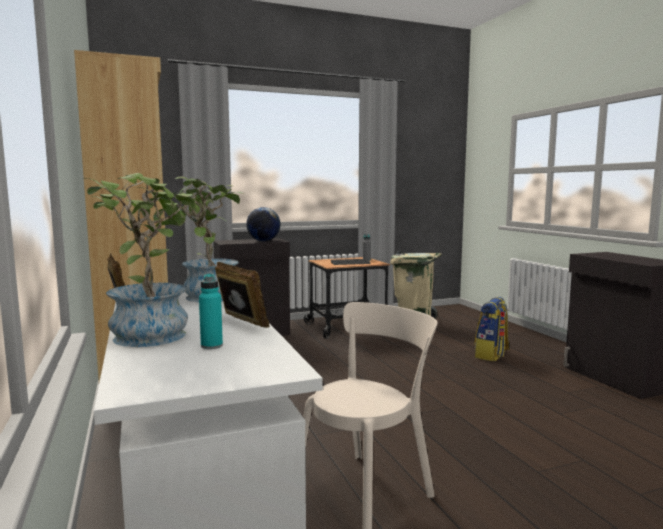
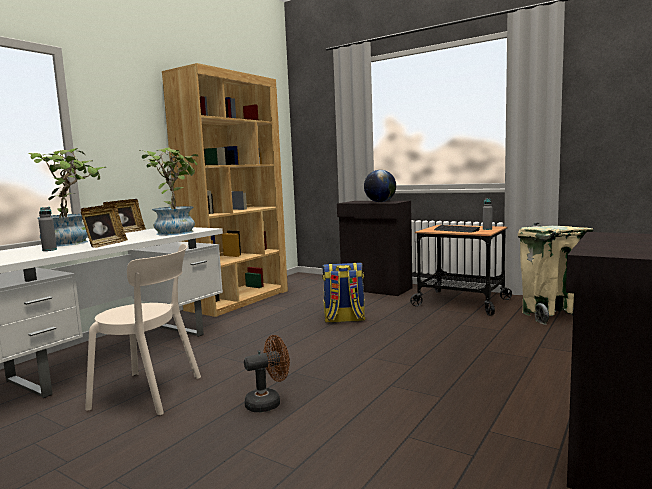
camera: 55 degrees right, 0 degrees up
(211, 346) = (49, 250): turquoise bottle -> grey bottle
(460, 440) = (268, 403): none -> brown fan
(491, 355) = (528, 368): backpack -> backpack (344, 320)

